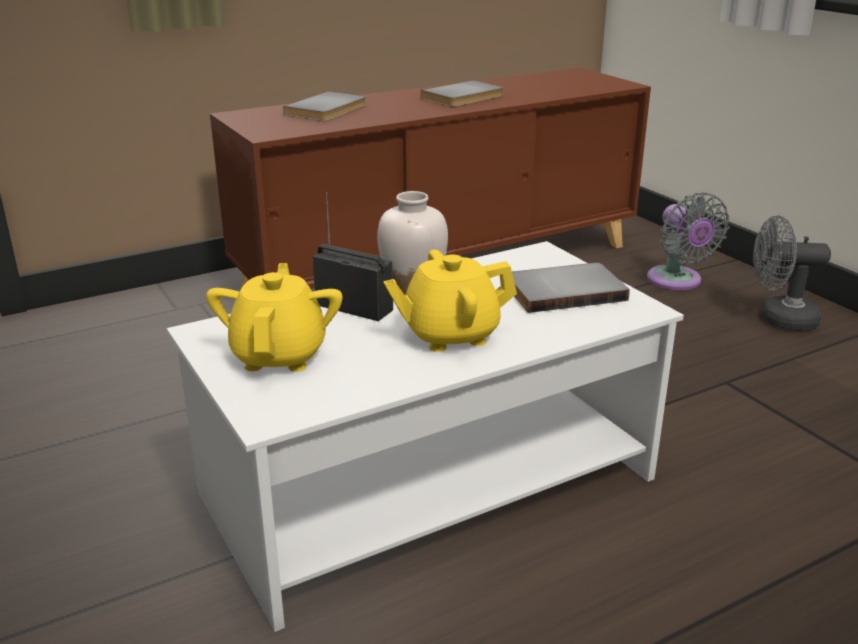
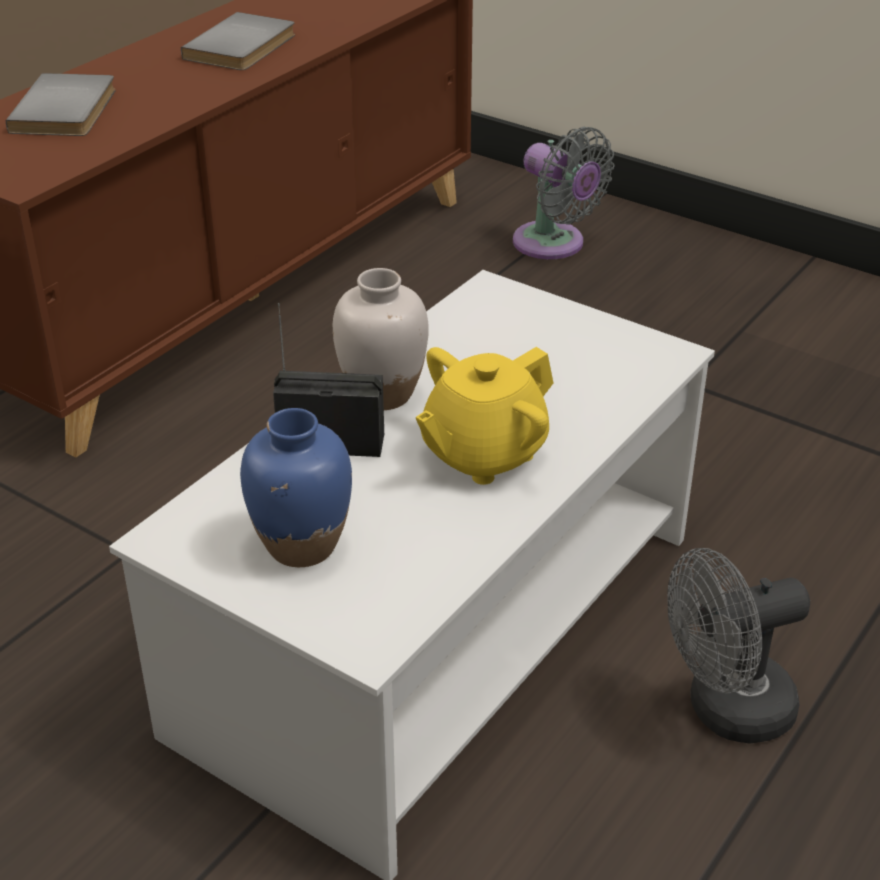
camera: 25 degrees left, 10 degrees up
(280, 355) = (302, 546): yellow teapot -> blue vase
(563, 290) = (561, 348): grey book -> none
(779, 319) = (699, 276): grey fan -> grey fan (725, 710)

